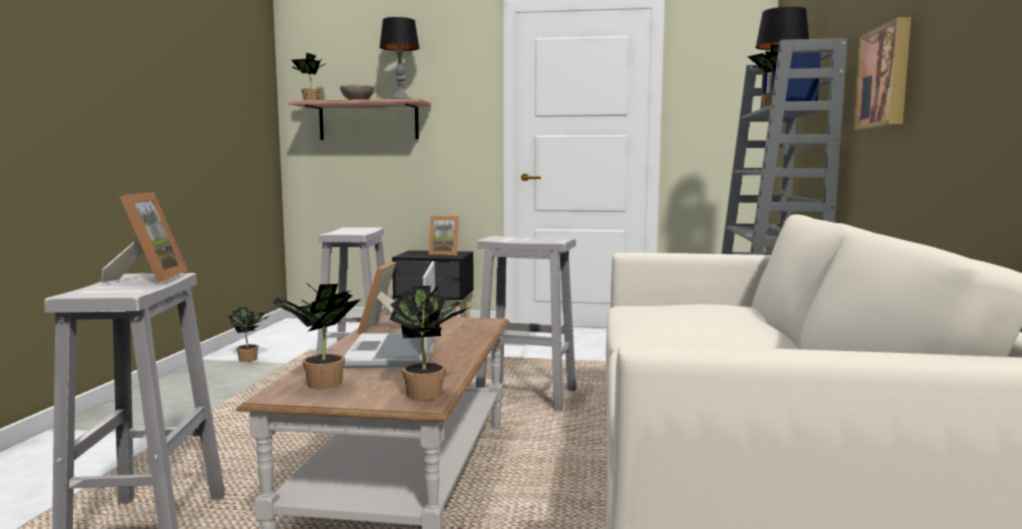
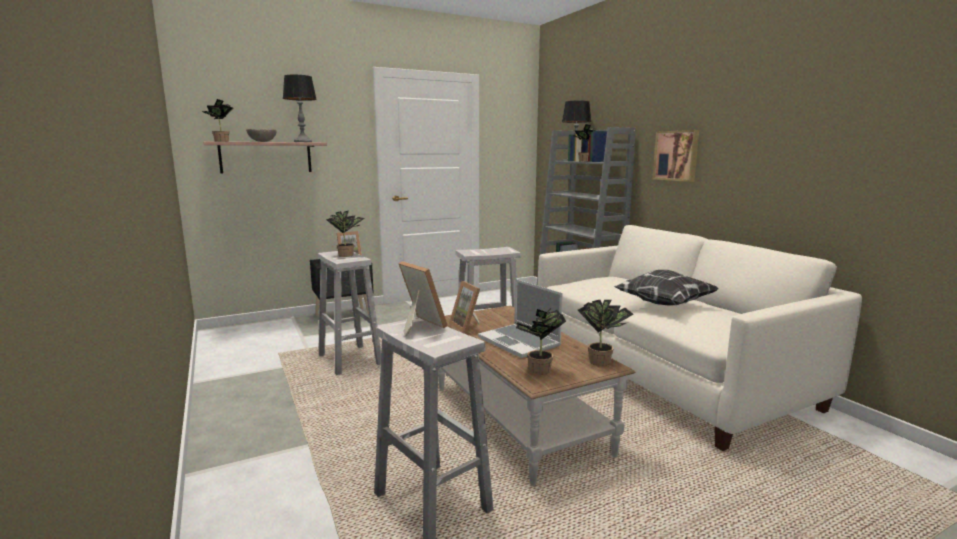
camera: 35 degrees left, 5 degrees up
(251, 359) = (244, 371): potted plant -> potted plant (347, 255)
(697, 343) = (663, 304): none -> pillow

